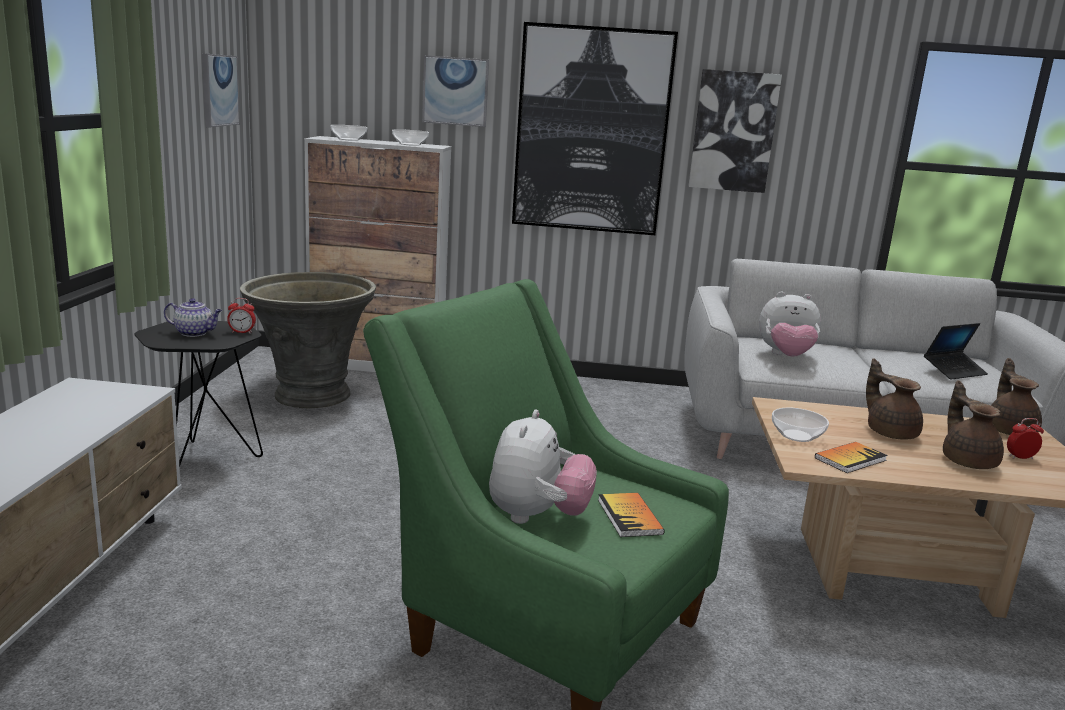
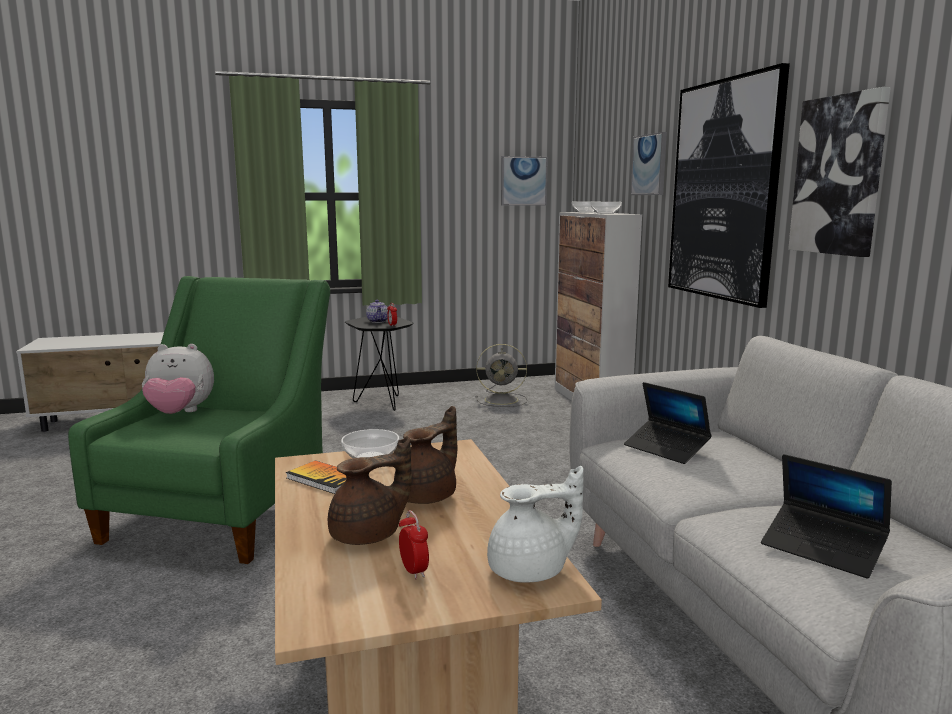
camera: 70 degrees right, 5 degrees down
(310, 395) = (503, 400): grey planter -> grey fan
(629, 516) = (187, 431): book -> none
(785, 356) = (666, 449): plush toy -> laptop
(1009, 430) = (531, 571): brown teapot -> white teapot

